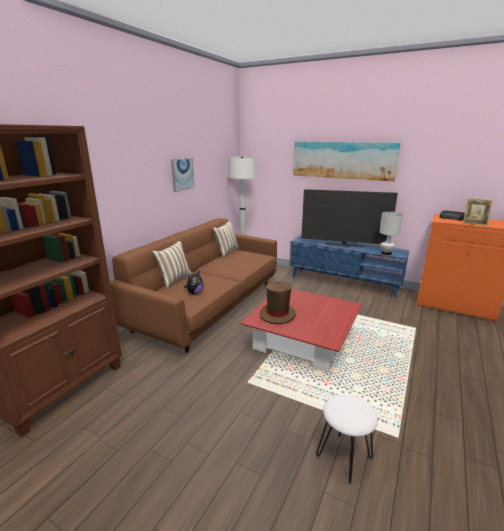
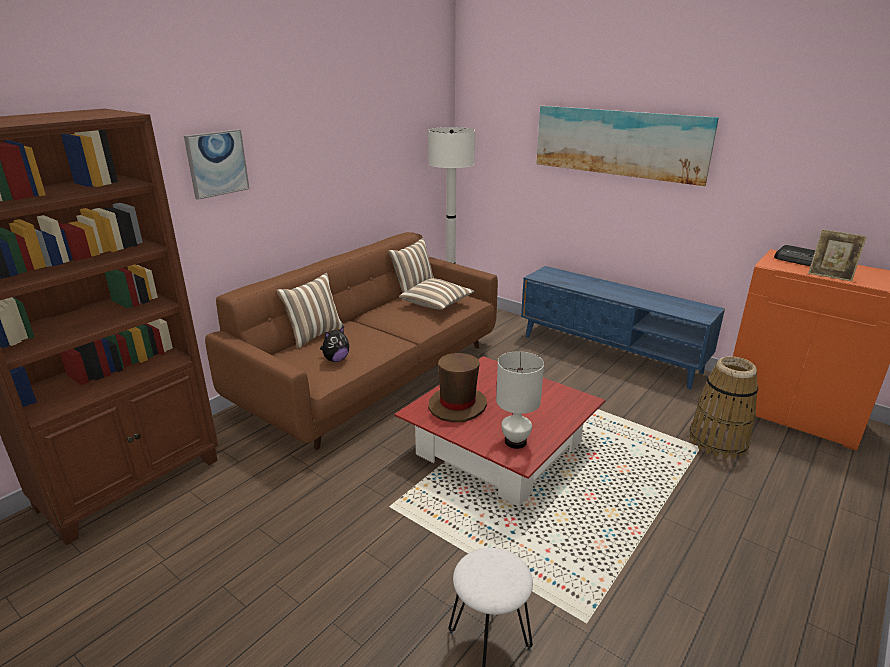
camera: 10 degrees right, 5 degrees up
(182, 174) = (341, 163): picture -> picture (217, 163)
(244, 259) = (437, 304): none -> pillow
(343, 245) = (611, 290): television -> none
(386, 253) = (678, 311): white table lamp -> white table lamp (515, 441)
(423, 324) = (718, 441): none -> basket

